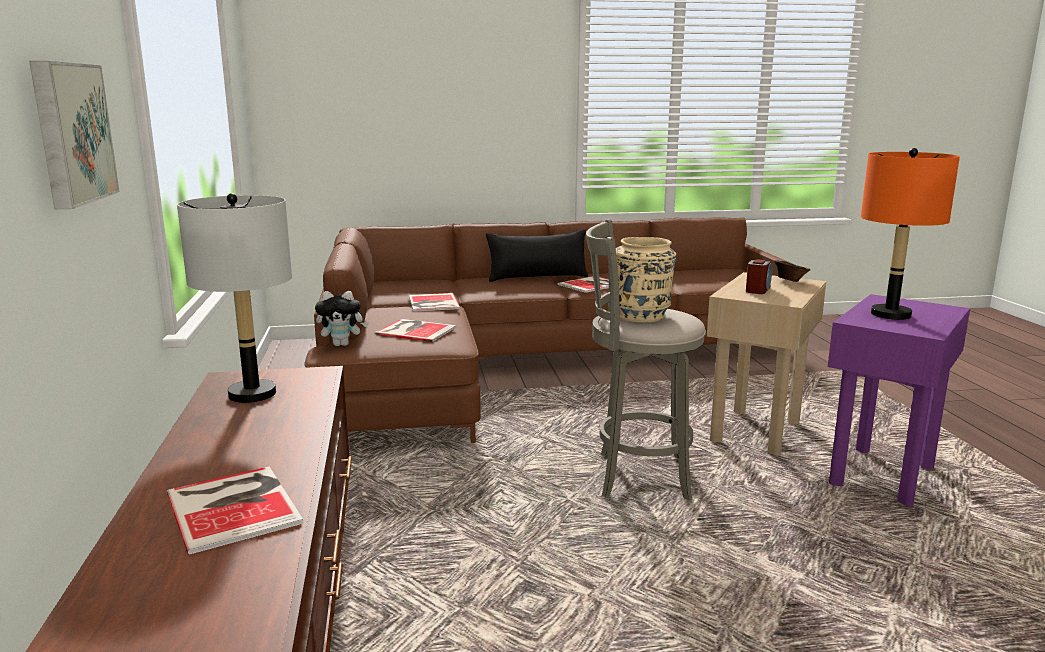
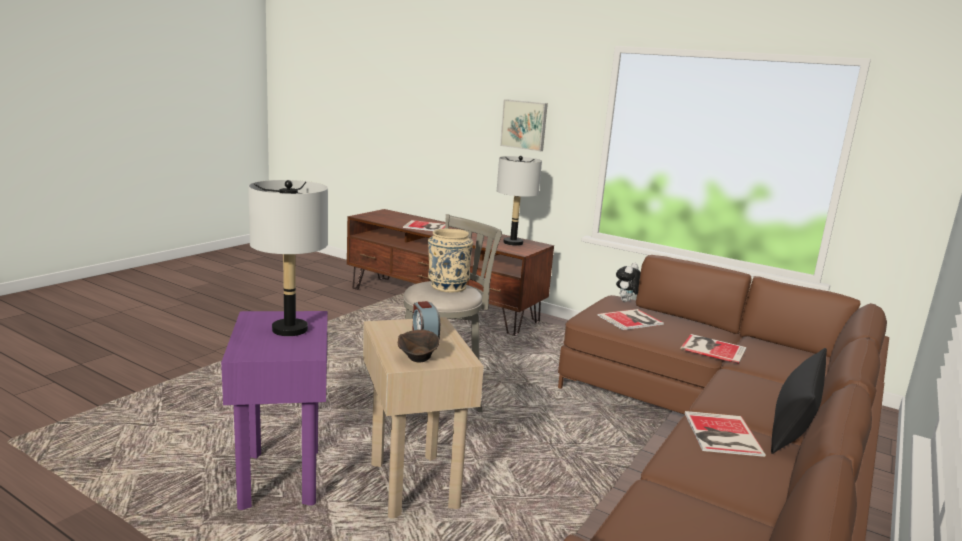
camera: 130 degrees right, 0 degrees up
(891, 315) = (289, 329): orange table lamp -> grey table lamp

